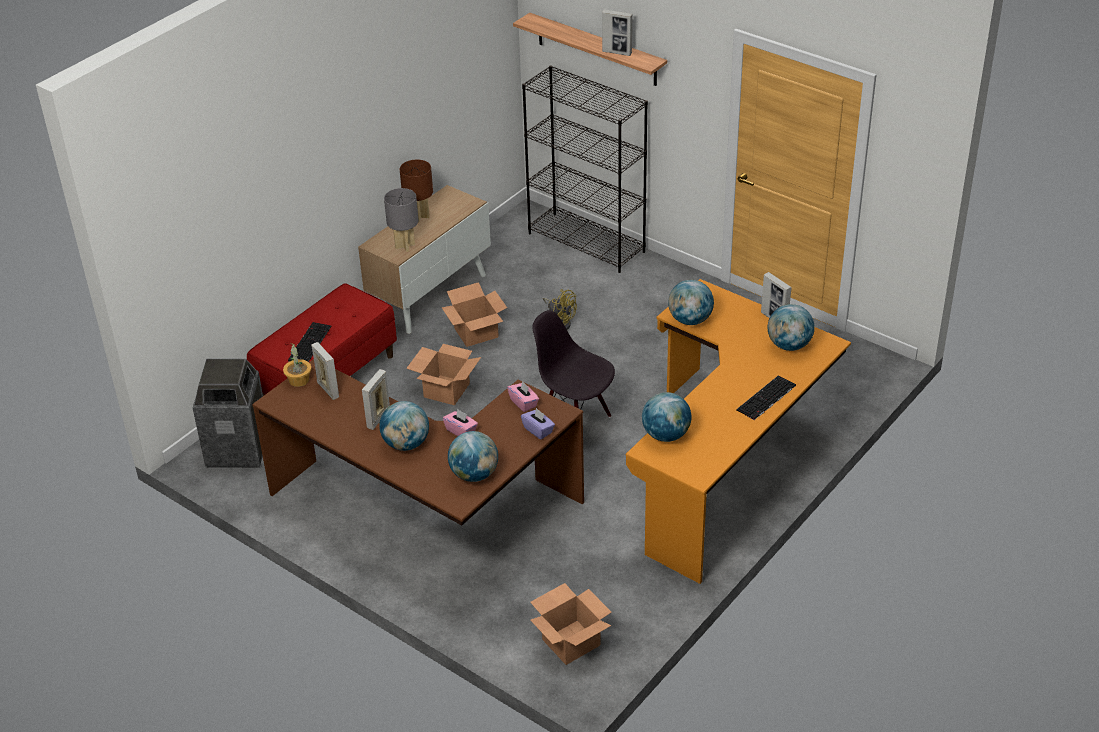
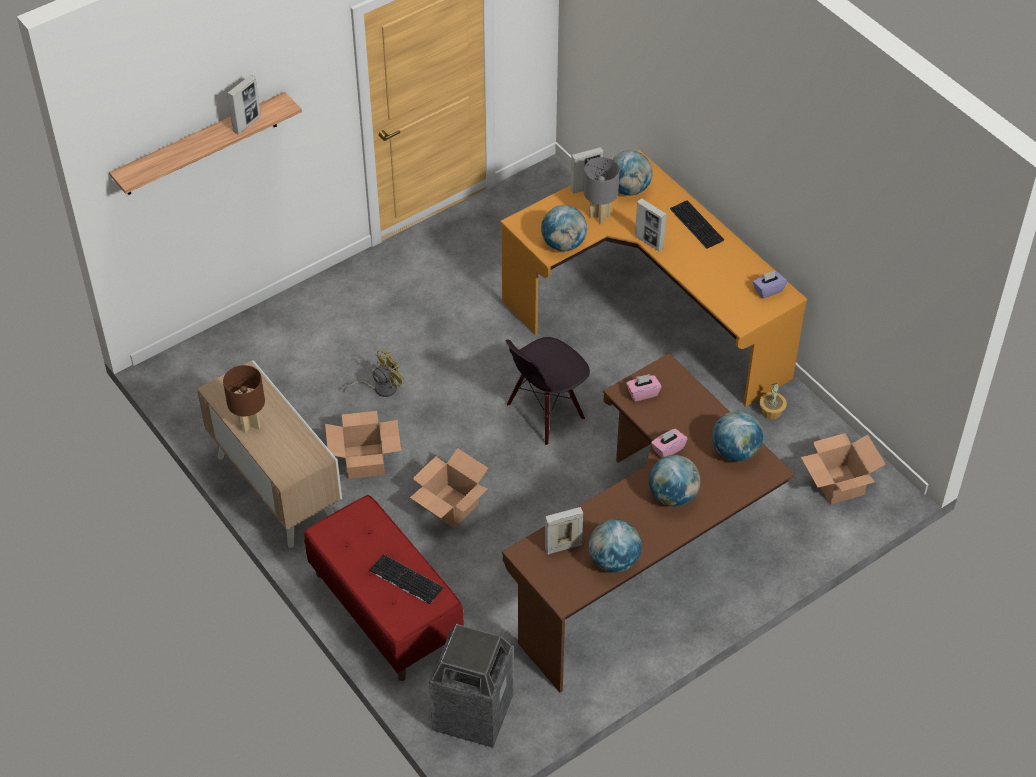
camera: 75 degrees left, 10 degrees up
(298, 380) = (536, 570): potted plant -> potted plant (771, 412)
(378, 419) = (626, 512): picture frame -> picture frame (649, 242)
(405, 246) = (302, 448): grey table lamp -> grey table lamp (600, 216)
(538, 430) = (687, 391): purple tissue box -> purple tissue box (768, 290)
(587, 242) = (251, 332): black bookcase -> none
(666, 435) = (724, 303): globe -> globe (614, 560)

